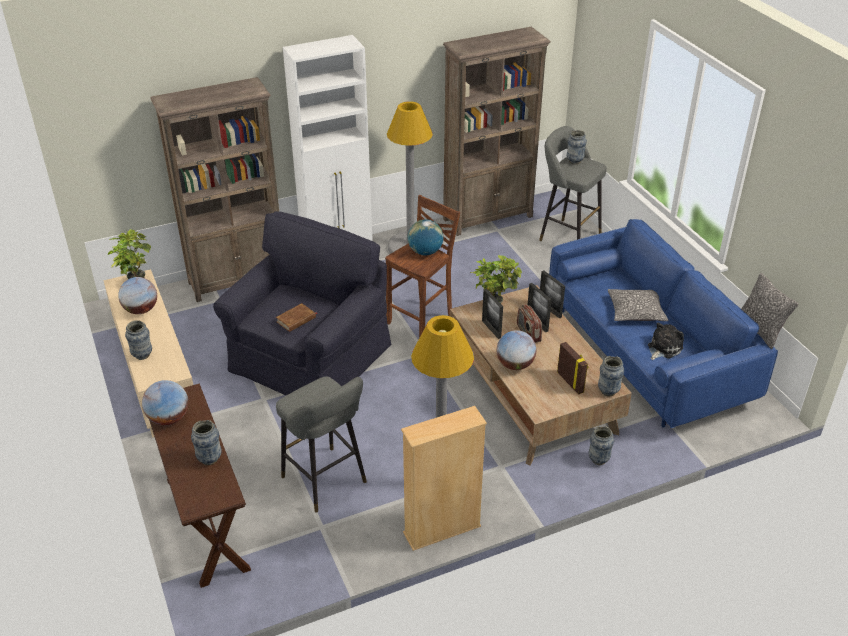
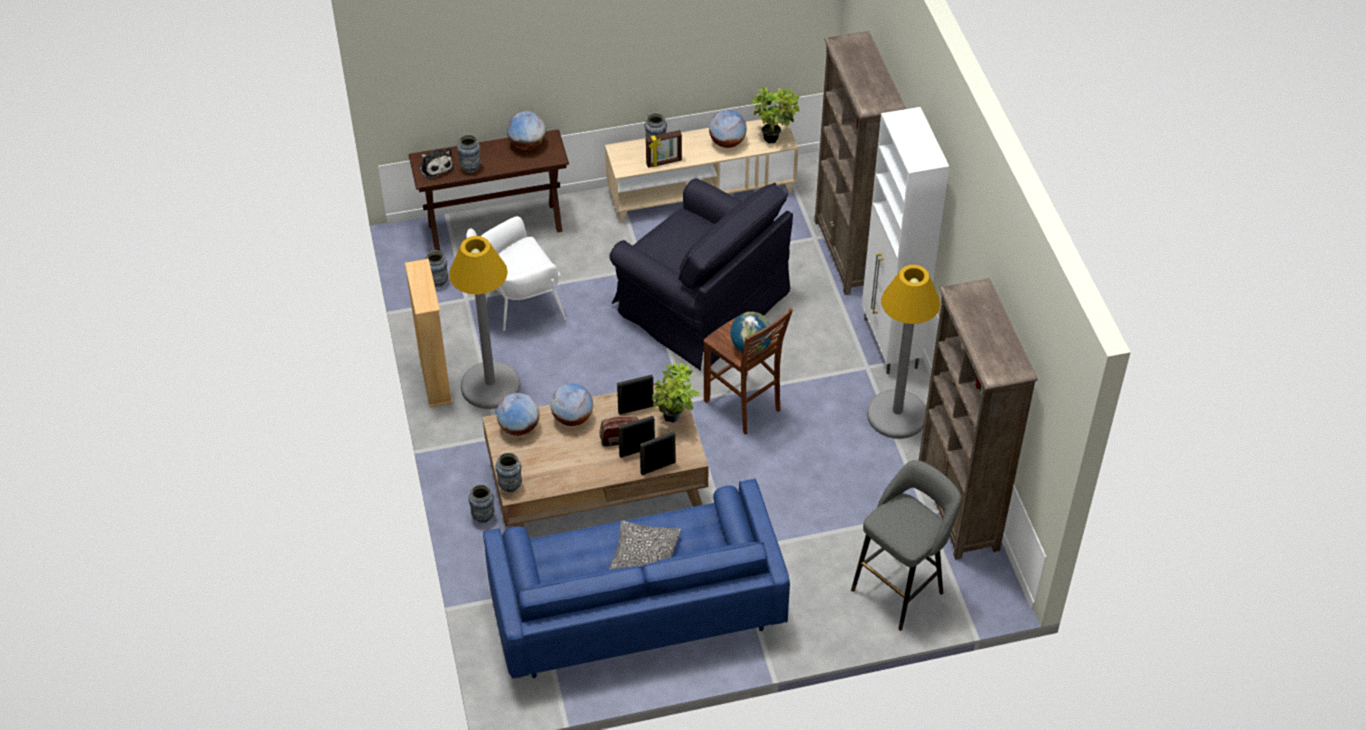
camera: 100 degrees right, 10 degrees up
(296, 320) = (669, 244): brown book -> none
(327, 482) = (518, 306): grey stool -> white armchair
(539, 397) = (519, 427): none -> globe
(570, 382) = (533, 458): picture frame -> picture frame (664, 163)
(574, 161) = (919, 520): vase -> vase (438, 282)
(663, 348) = (573, 563): plush toy -> plush toy (435, 167)
(760, 330) = (543, 633): pillow -> none

